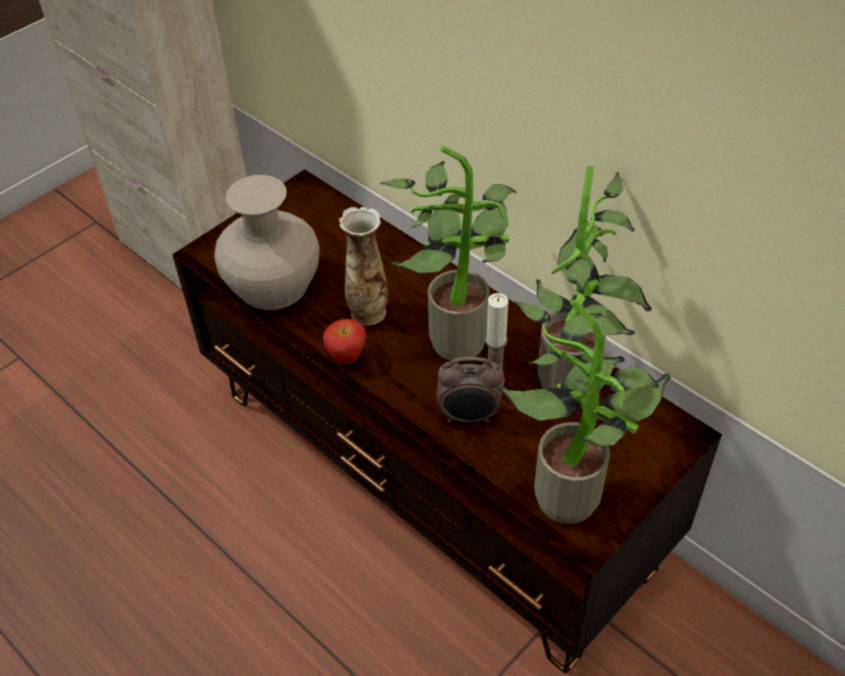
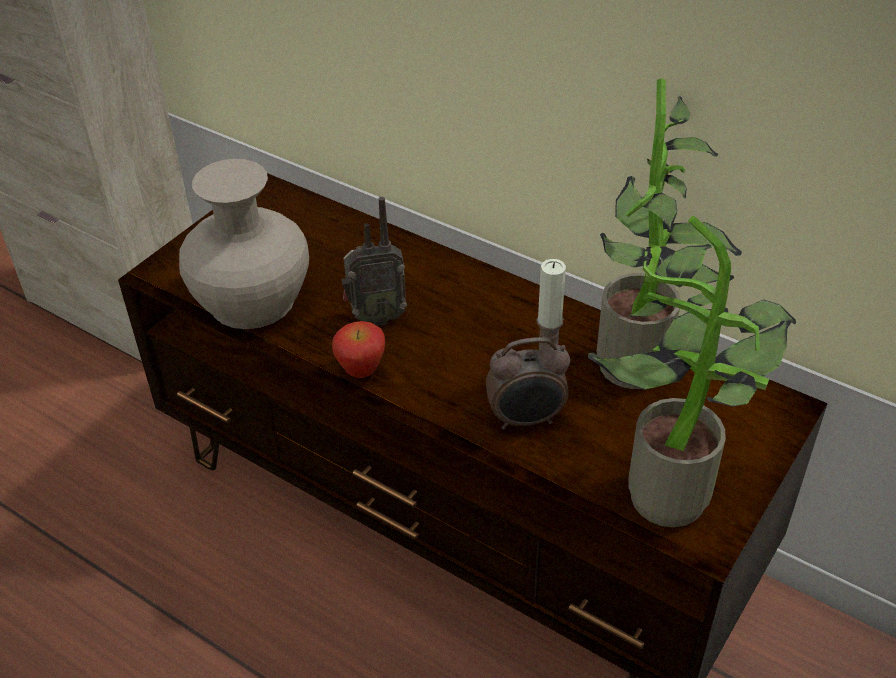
camera: 10 degrees left, 5 degrees down
(368, 311) = (375, 316): vase -> radio
(458, 334) = (490, 329): potted plant -> none

